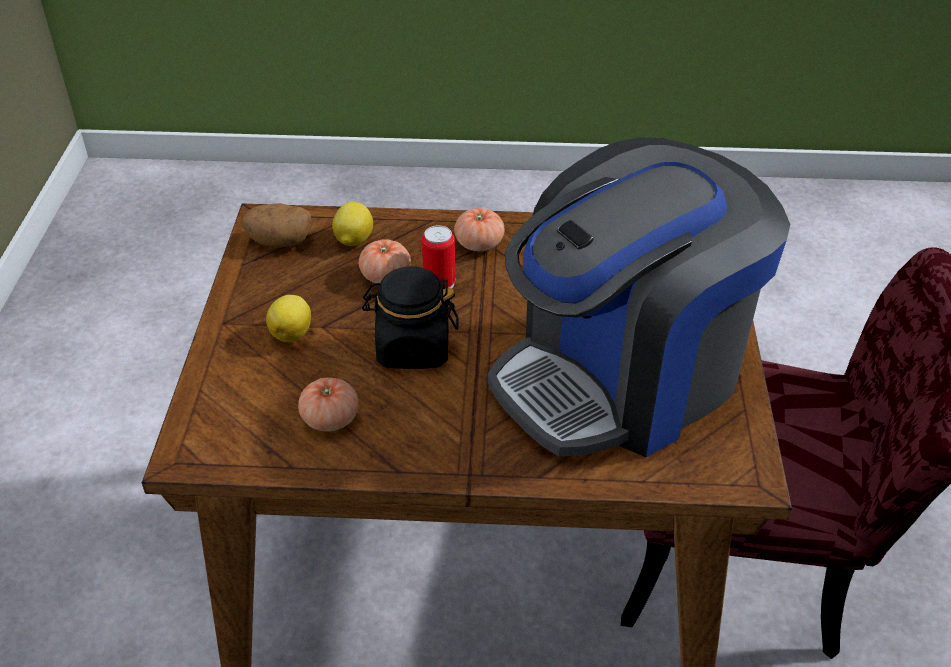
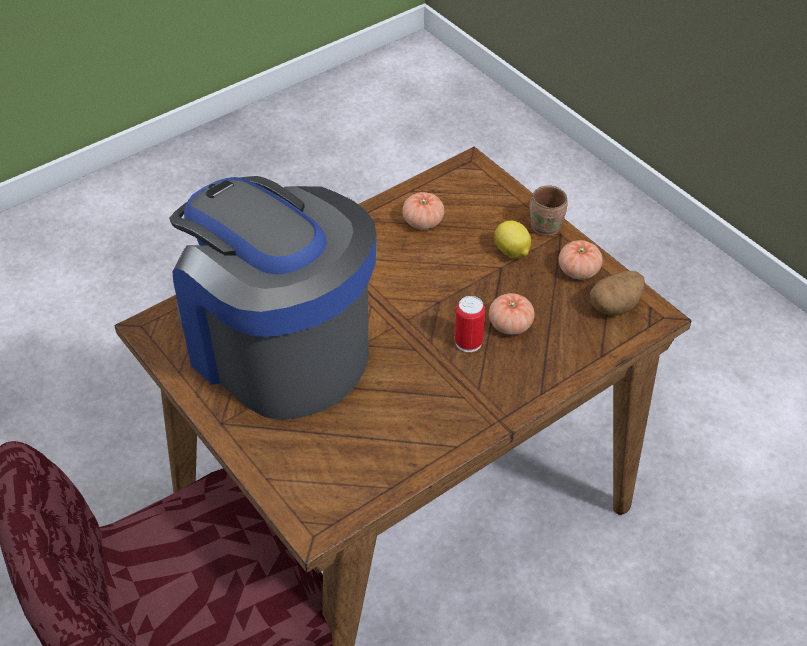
camera: 140 degrees right, 5 degrees up
(221, 337) = (548, 226): none -> brown mug
(353, 240) = (570, 338): lemon -> none
(412, 348) = (429, 287): black jar -> none
(479, 244) = (480, 393): tomato -> tomato (578, 271)
(623, 376) = (277, 348): coffee machine -> coffee machine turned 60 degrees counterclockwise

